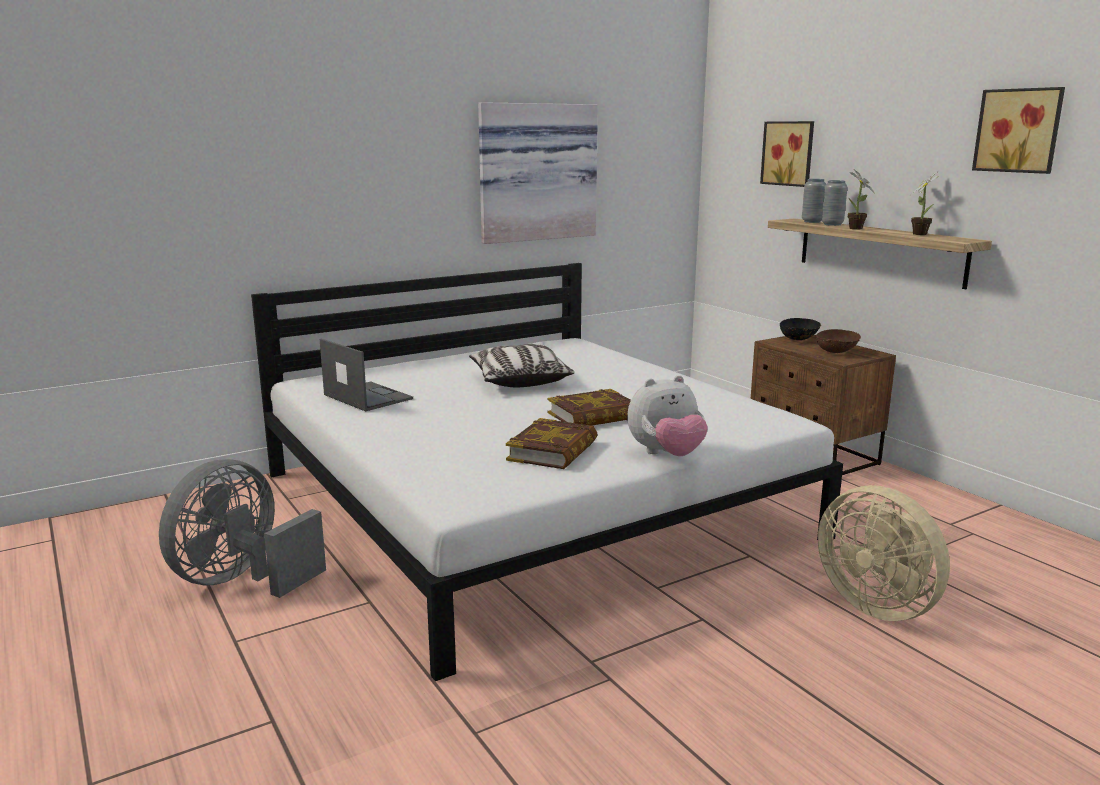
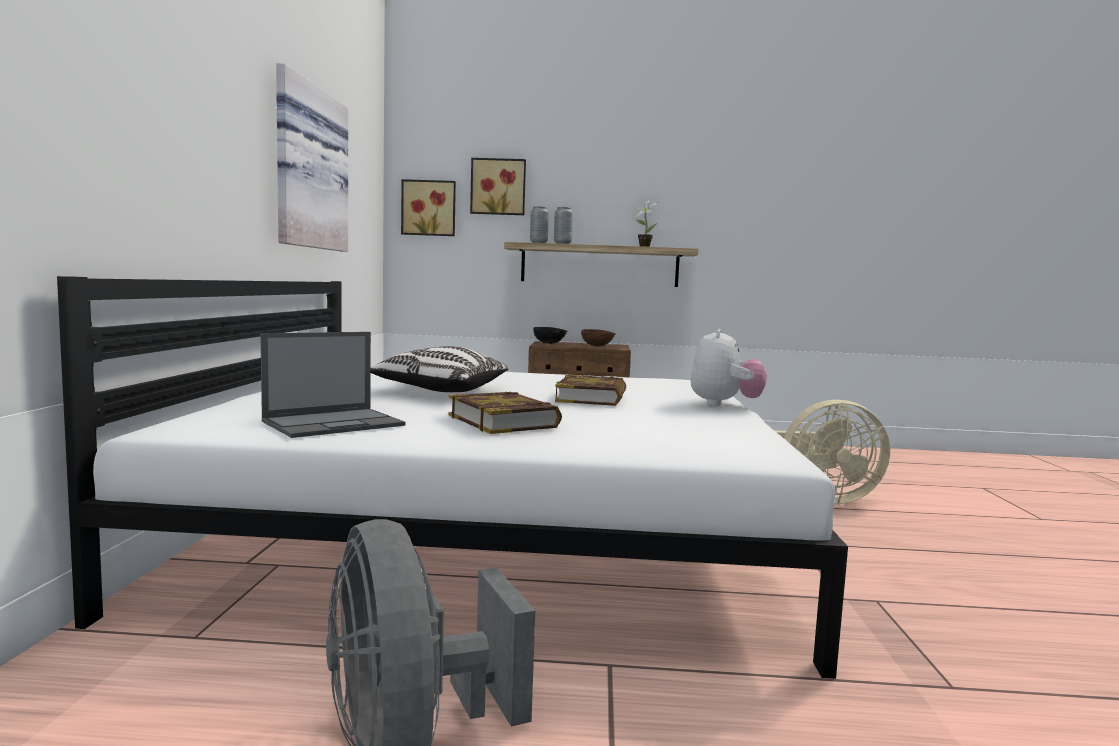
camera: 55 degrees left, 10 degrees down
(367, 397) = (335, 423): laptop -> laptop turned 150 degrees clockwise
(553, 451) = (666, 418): book -> book (503, 421)
(856, 229) = (594, 244): potted plant -> none
(1019, 130) = (706, 172): picture -> picture (429, 208)

